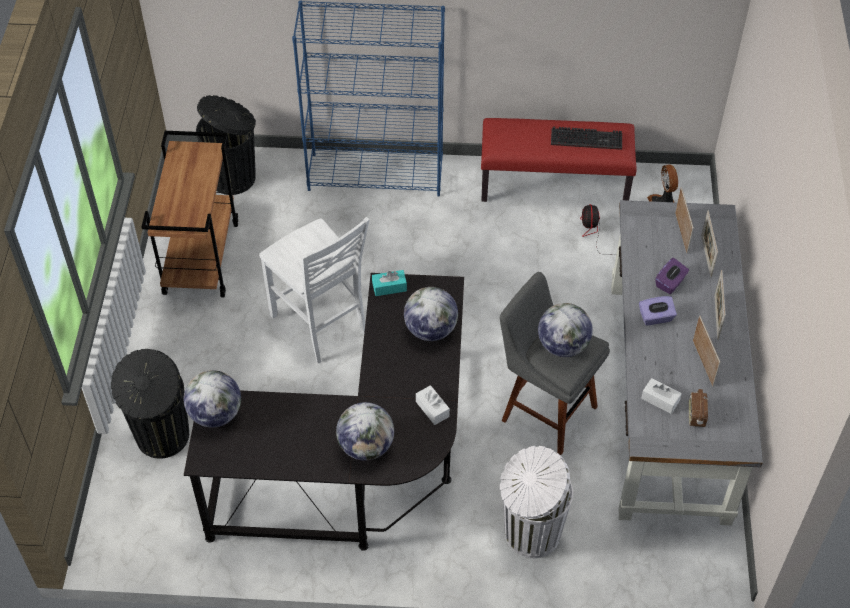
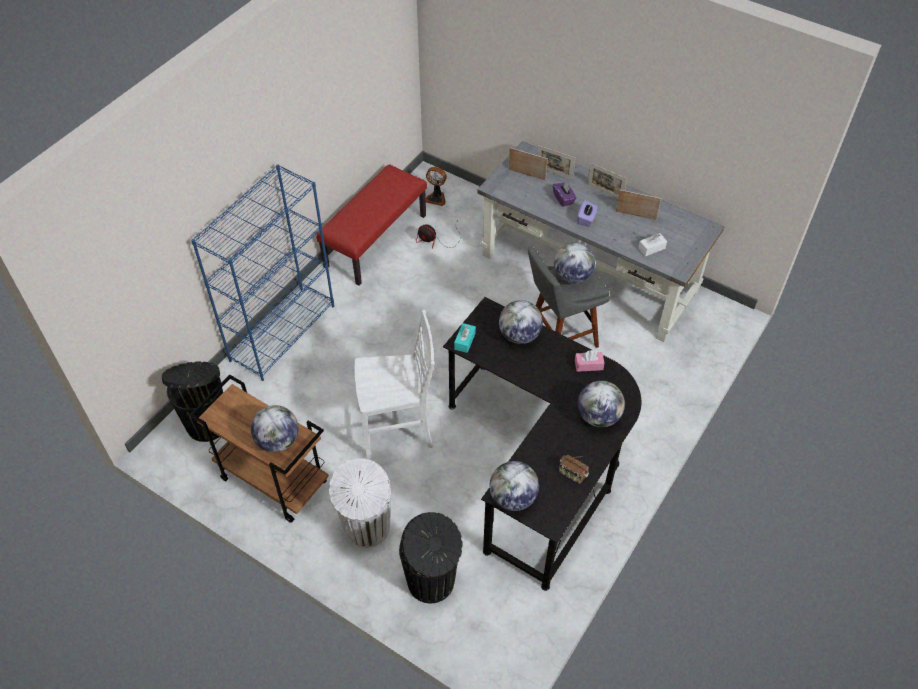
camera: 60 degrees left, 0 degrees up
(181, 207) = (278, 441): none -> globe
(432, 409) = (588, 365): white tissue box -> pink tissue box
(530, 534) = (649, 392): white trash can -> white trash can (366, 528)
(587, 138) = (385, 190): keyboard -> none
(696, 415) = (673, 238): radio -> radio (572, 474)

